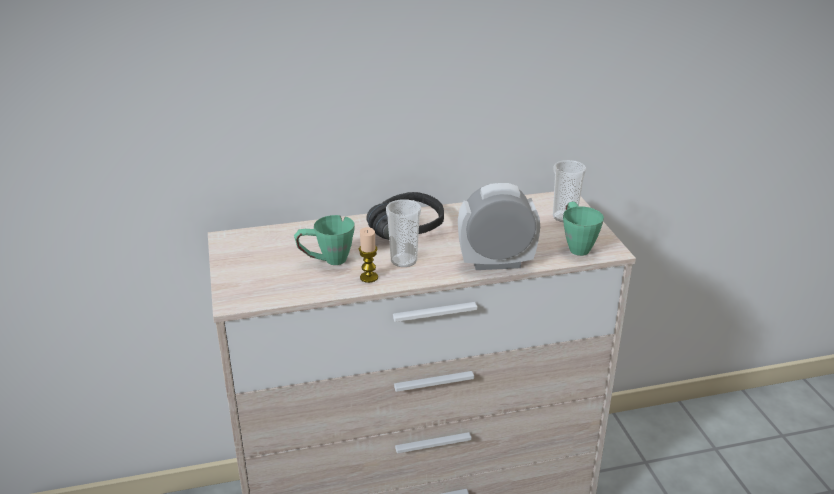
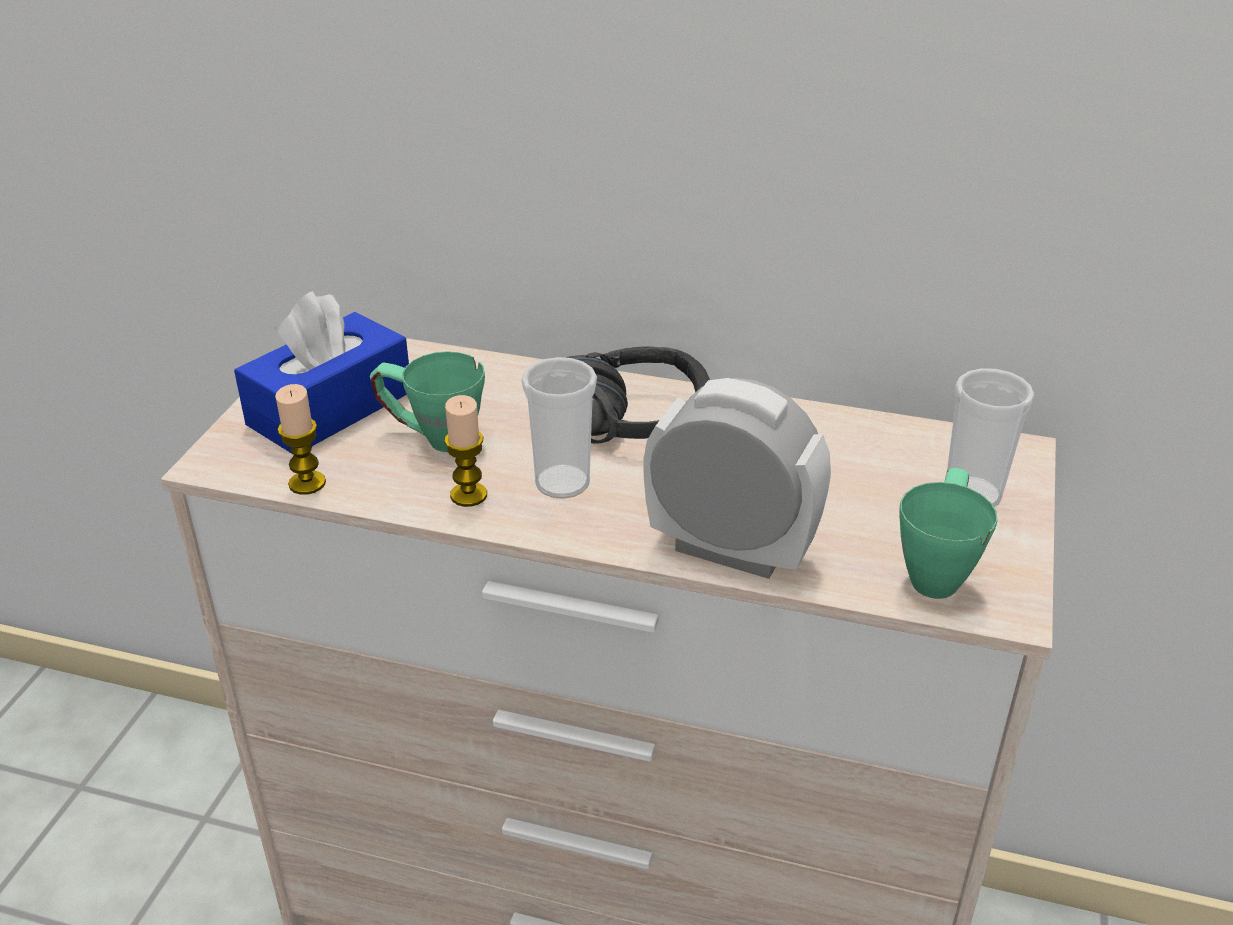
camera: 30 degrees right, 5 degrees up
(263, 264) = (330, 408): none -> blue tissue box
(289, 296) = (307, 483): none -> candle

